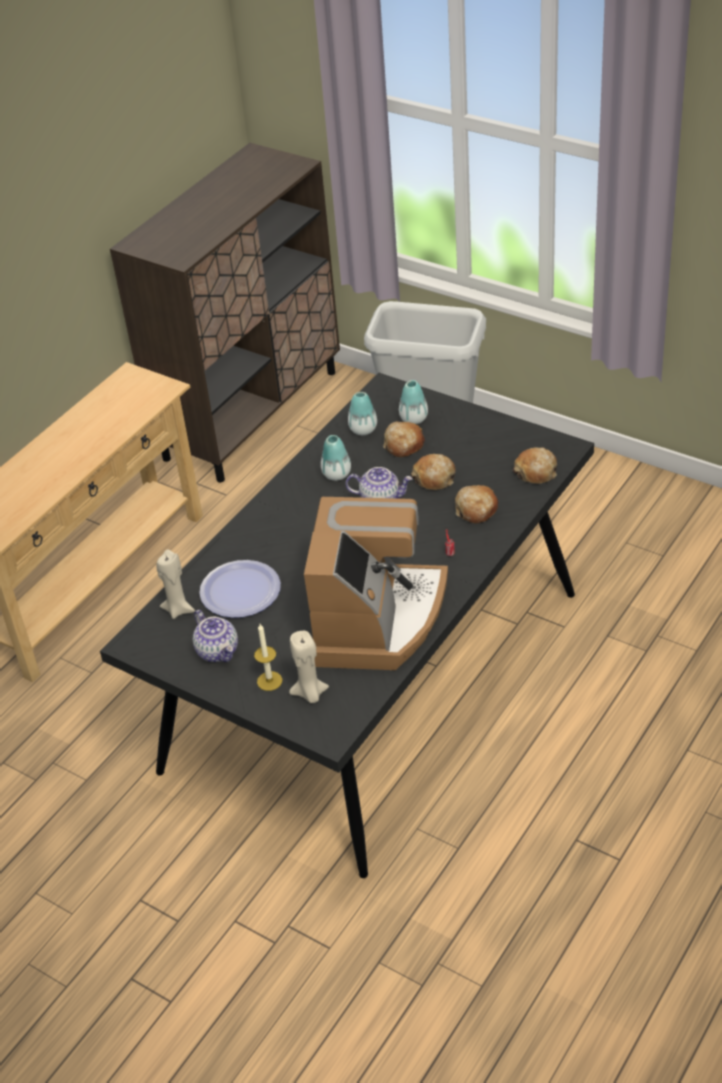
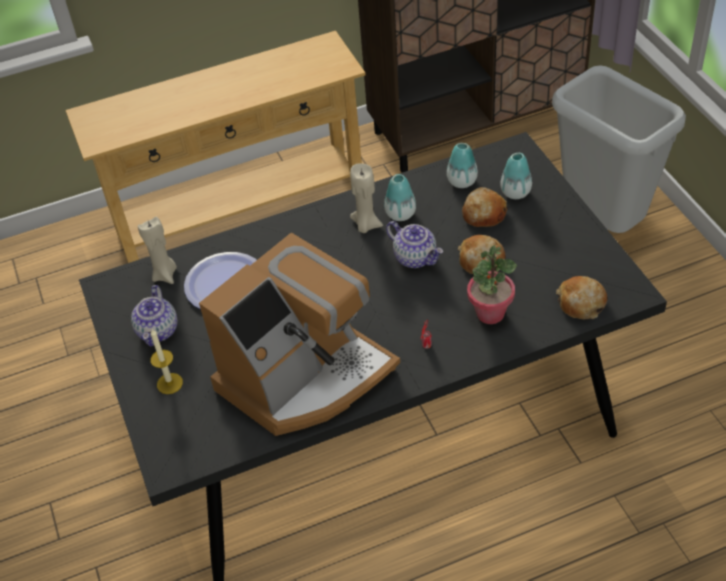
camera: 35 degrees right, 5 degrees up
(310, 694) = (188, 416): beige candle -> beige candle (366, 225)
(476, 509) = (490, 313): bread -> potted plant

